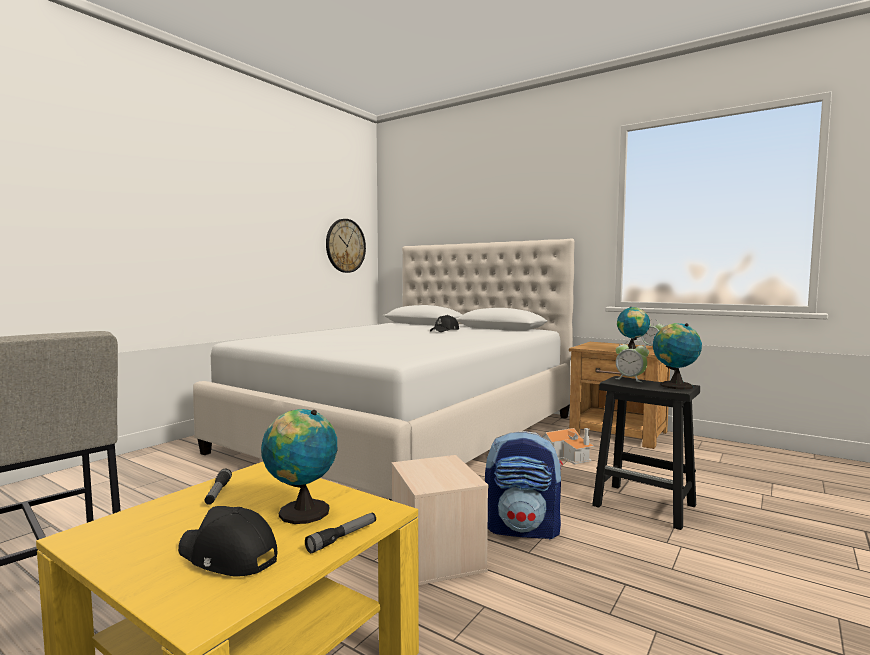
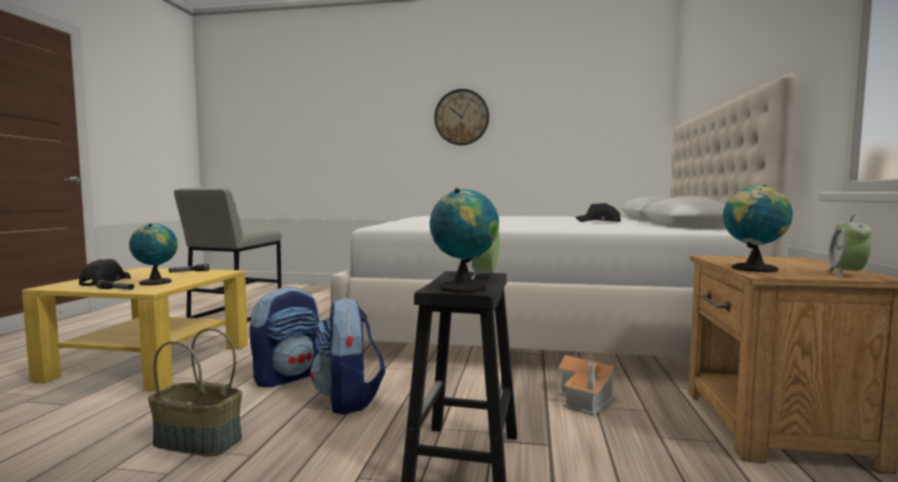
camera: 65 degrees right, 0 degrees up
(345, 246) = (616, 133): wall clock -> wall clock (461, 117)
(435, 554) = (288, 377): beige storage box -> backpack
(591, 615) = (196, 442): none -> basket

